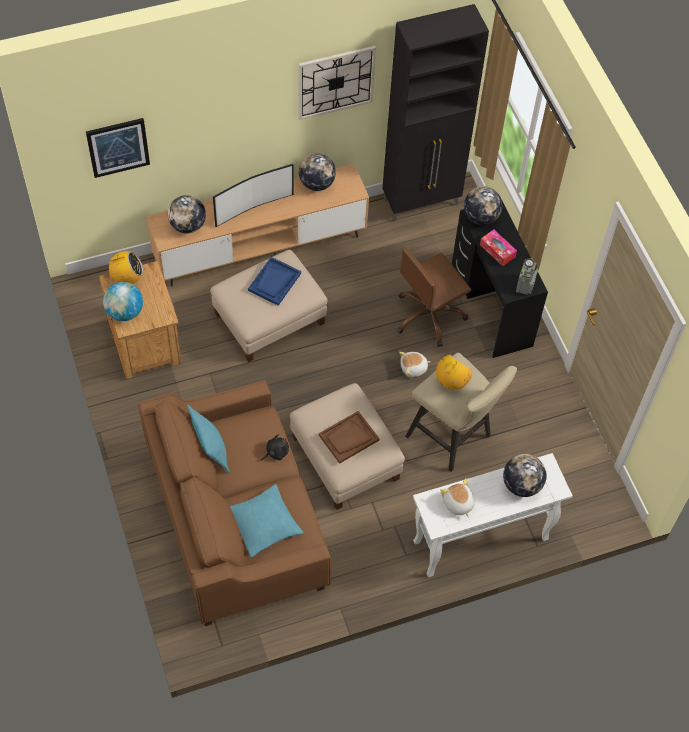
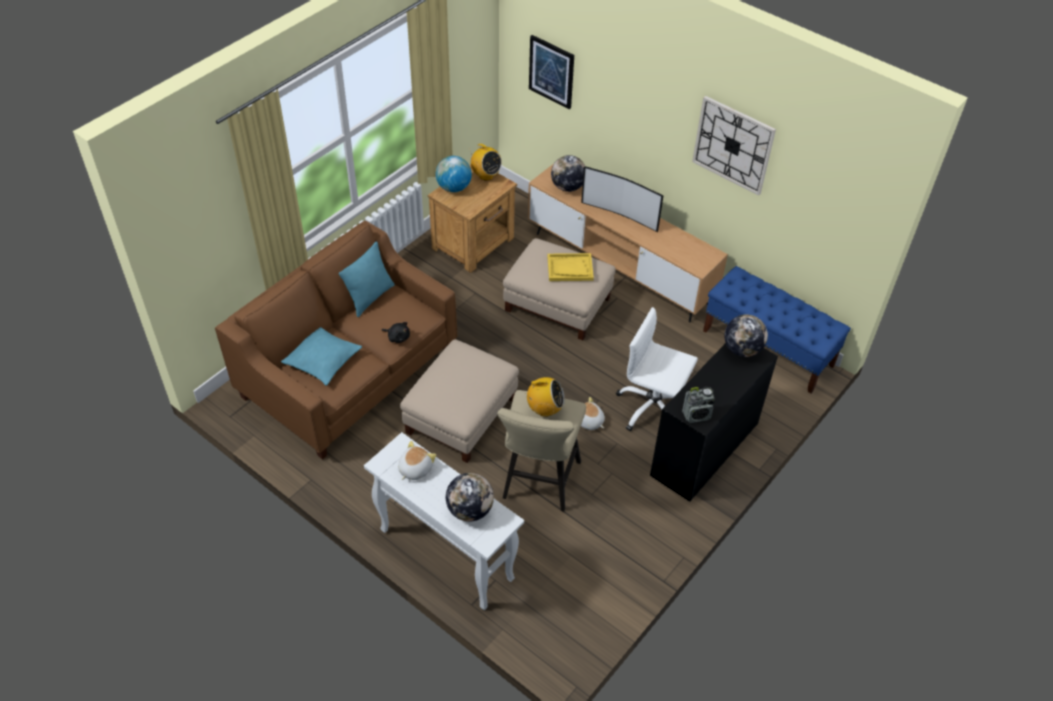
camera: 60 degrees right, 10 degrees down
(274, 282) = (570, 268): blue tray -> yellow tray
(316, 183) = (682, 241): globe -> none
(348, 438) = (454, 384): brown tray -> none
(422, 202) = (768, 348): black cabinet -> blue bench
(429, 316) = (653, 408): brown office chair -> white office chair
(497, 251) = (716, 378): tissue box -> none

